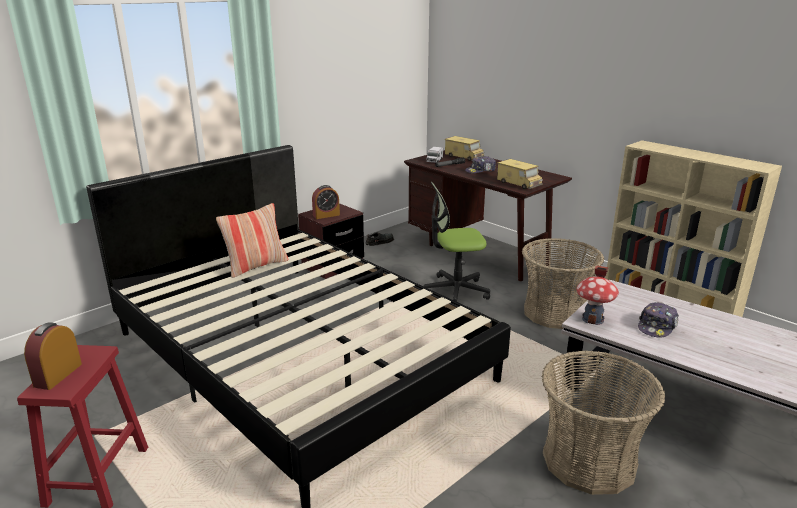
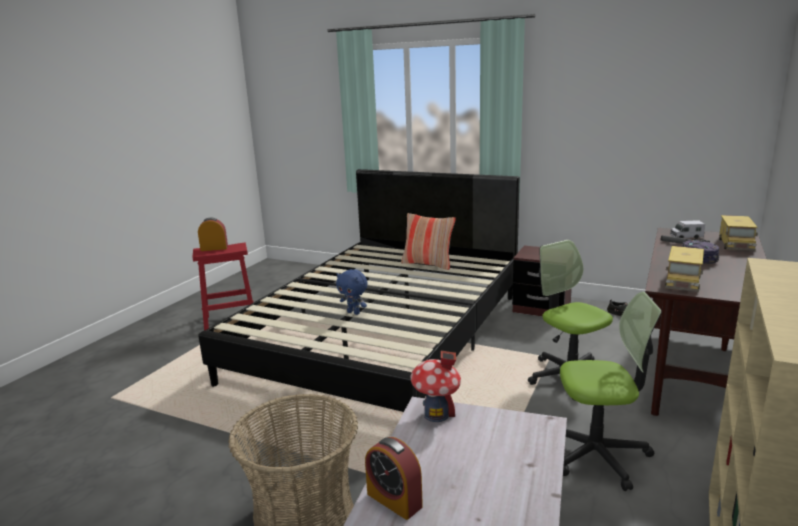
camera: 70 degrees right, 5 degrees down
(326, 215) = (535, 253): alarm clock -> alarm clock (394, 500)
(343, 328) = (354, 312): none -> blue plush toy
(555, 312) = (597, 454): basket -> office chair
(657, 326) = (452, 463): cap -> none

